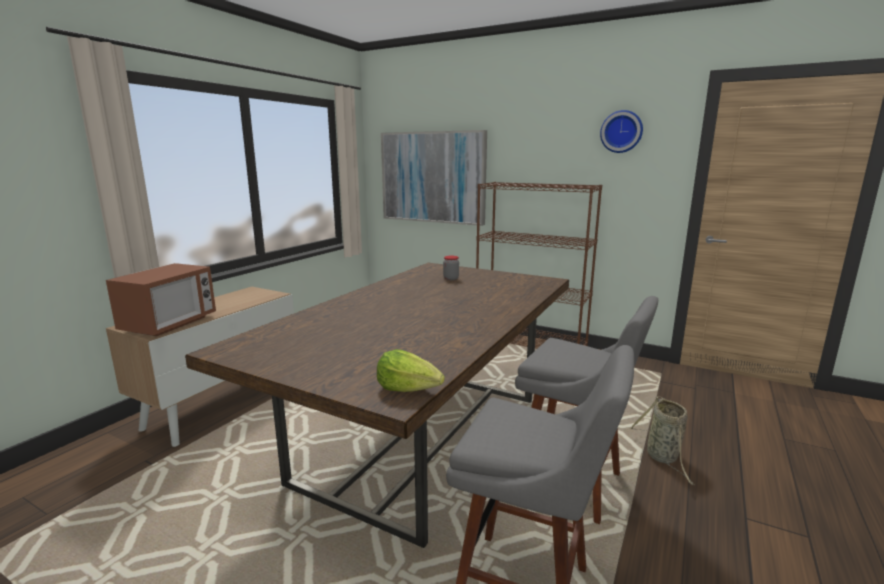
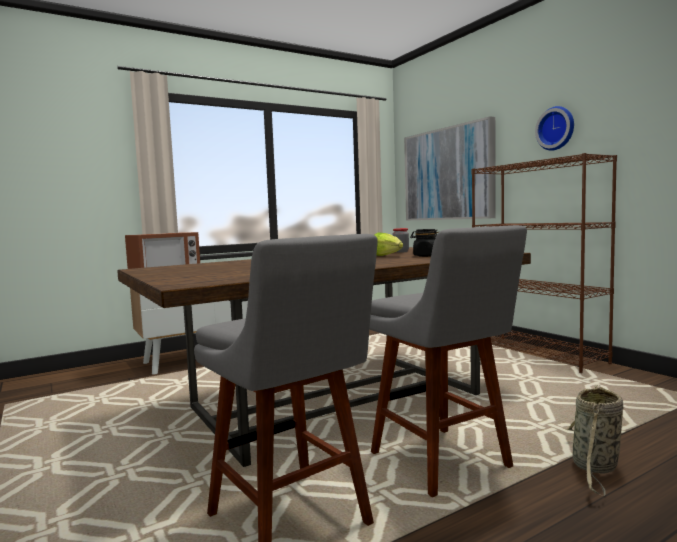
camera: 30 degrees right, 10 degrees down
(408, 389) = (204, 282): lettuce -> lettuce (386, 256)
(496, 290) = (425, 256): none -> black jar
(621, 131) = (637, 88): wall clock -> wall clock (556, 128)

